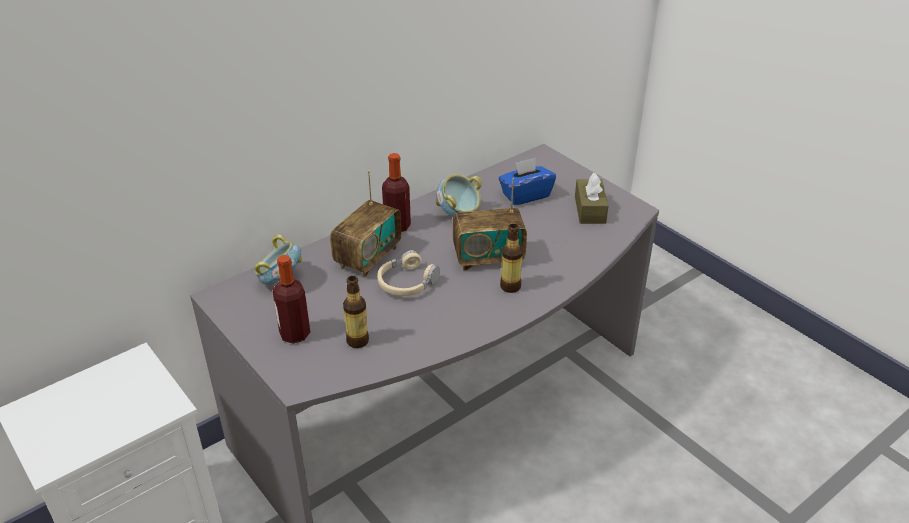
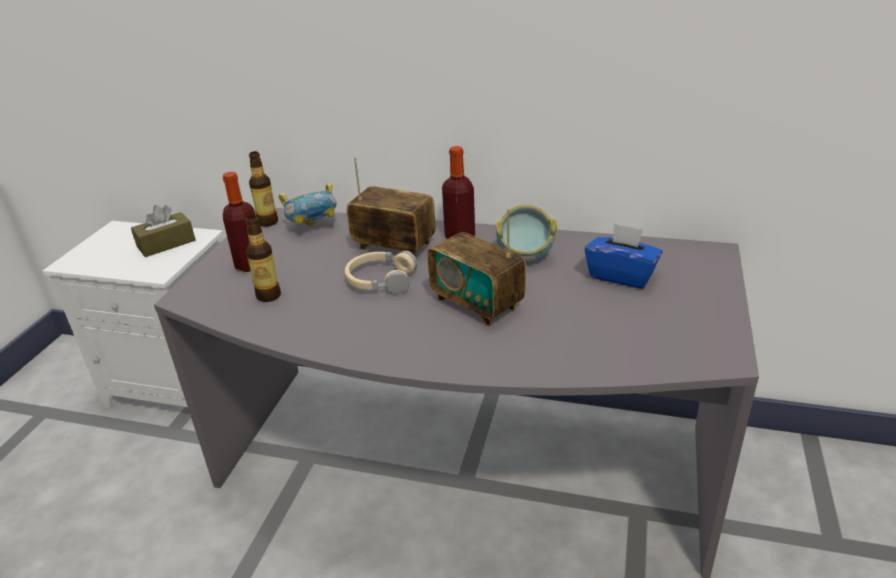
camera: 55 degrees right, 5 degrees down
(368, 257) = (394, 246): radio -> radio turned 150 degrees counterclockwise
(510, 286) = (446, 337): bottle -> bottle (268, 222)
(590, 210) = (665, 326): brown tissue box -> brown tissue box (166, 244)

